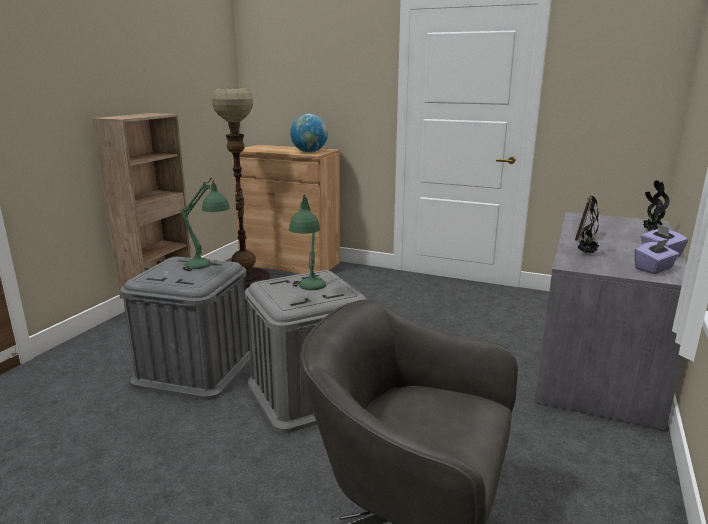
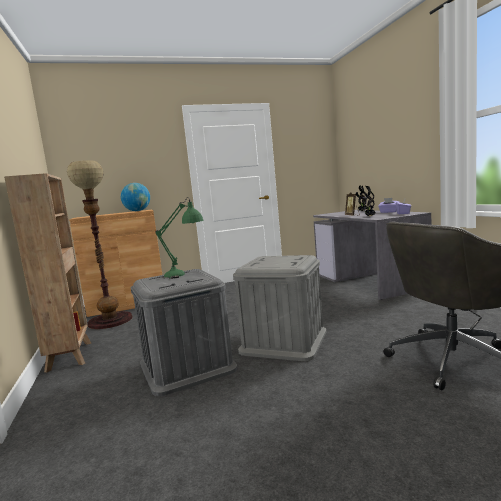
camera: 40 degrees left, 10 degrees down
(308, 290) = (282, 260): green table lamp -> none

